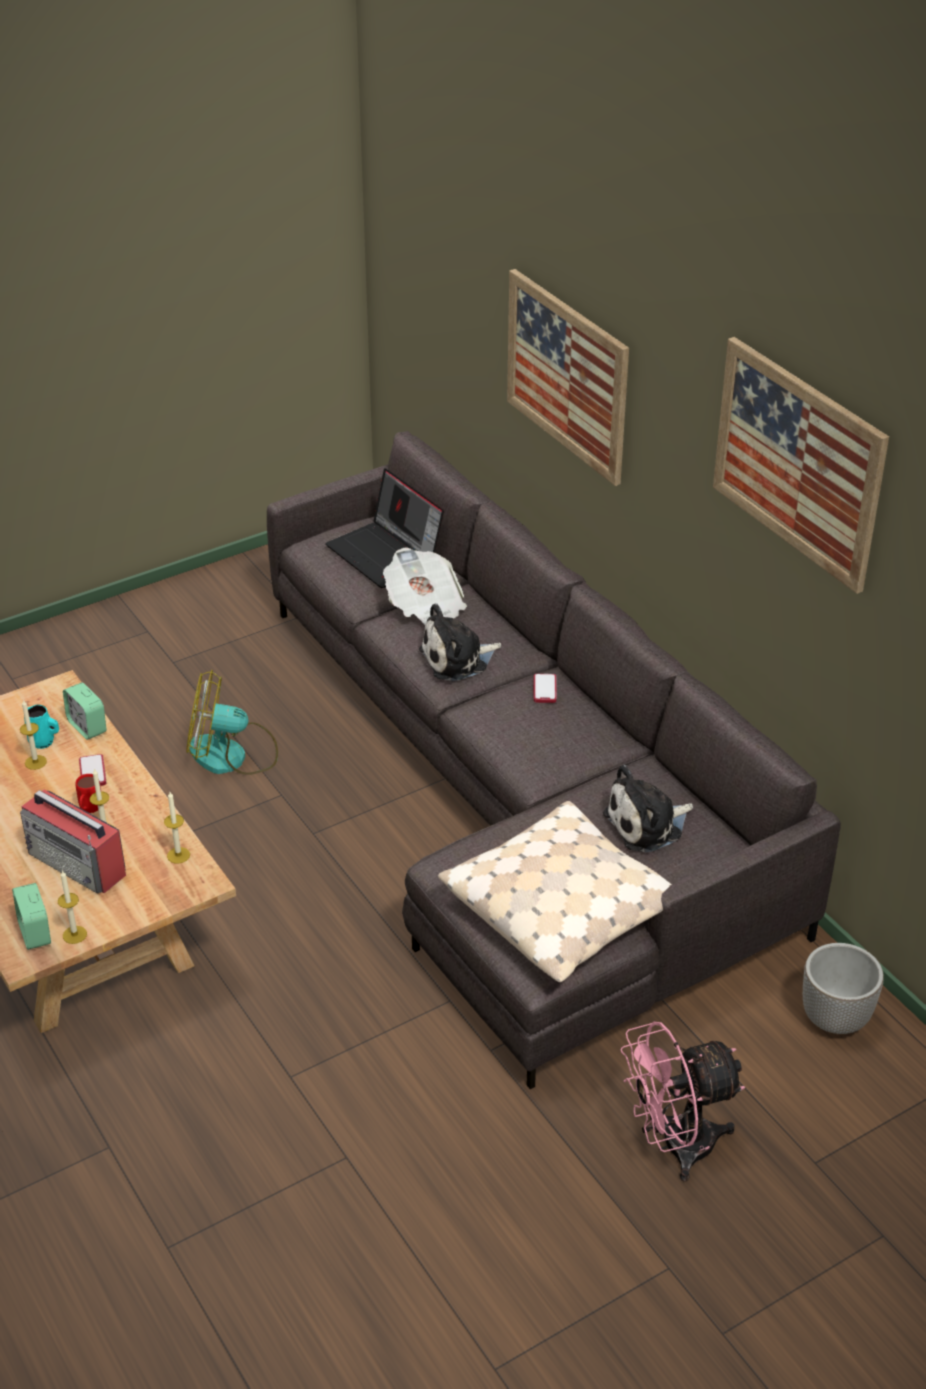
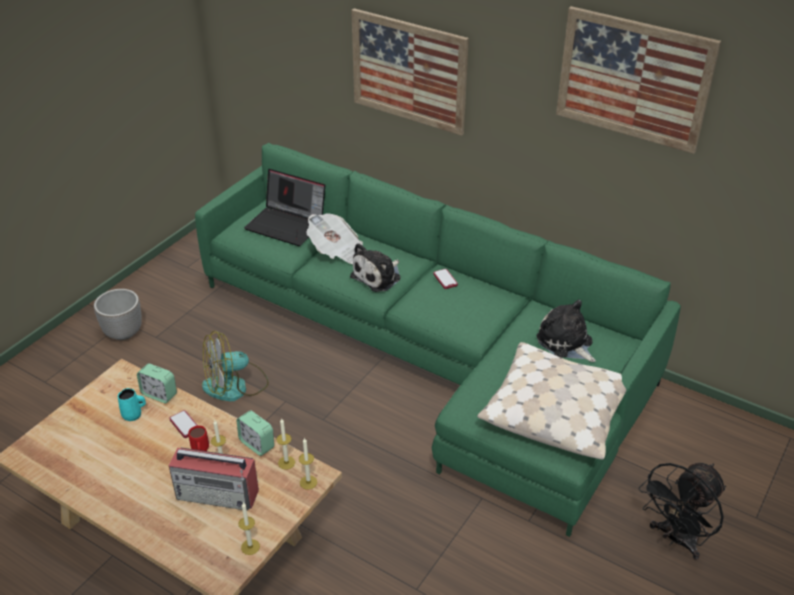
camera: 25 degrees left, 0 degrees up
(35, 762) = (137, 431): candle -> candle (308, 482)
(35, 932) = (219, 556): alarm clock -> alarm clock (257, 444)
(517, 795) = (433, 354): grey sofa -> green sofa
(647, 825) = (566, 343): plush toy -> plush toy turned 105 degrees clockwise
(674, 1146) = (675, 539): pink fan -> black fan
(835, 1020) = (703, 427): planter -> planter (124, 333)

